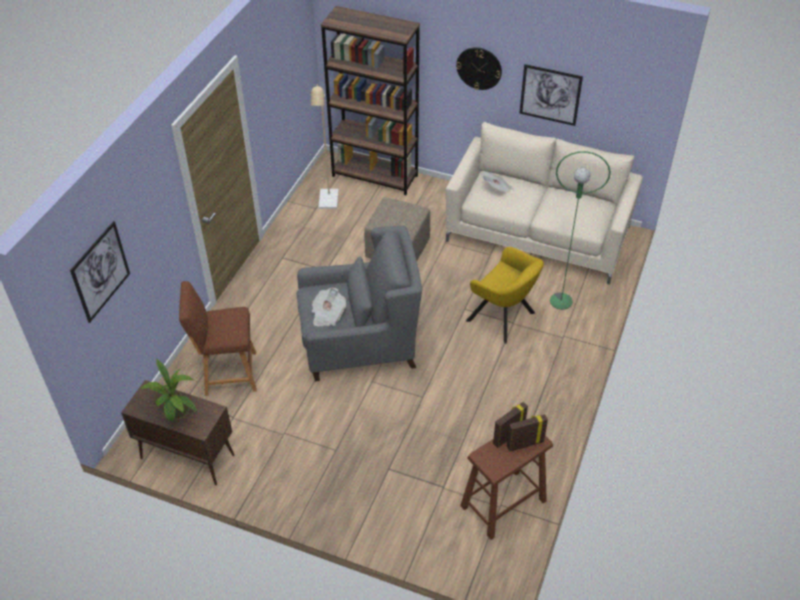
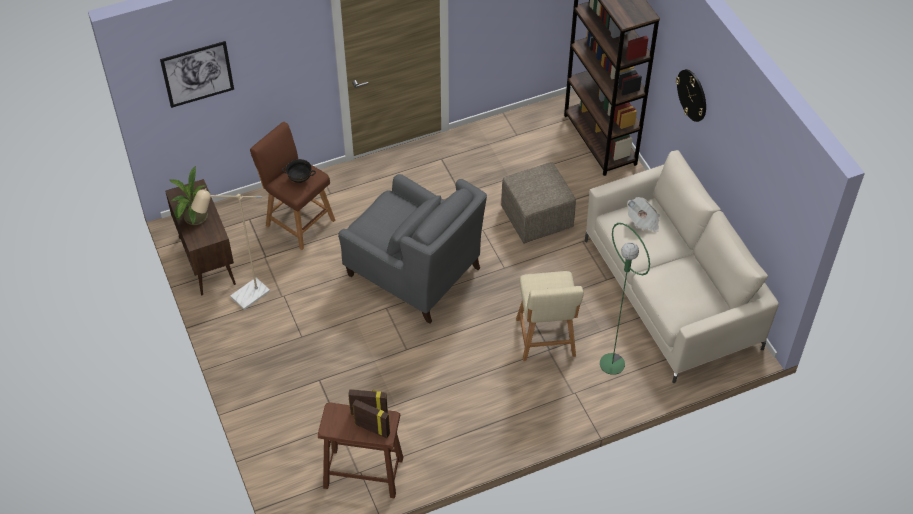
camera: 45 degrees right, 5 degrees up
(229, 323) = (300, 179): none -> black bowl
(327, 315) = (380, 226): newspaper -> none
(328, 203) = (532, 137): beige floor lamp -> beige floor lamp (244, 298)
(504, 318) = (546, 340): yellow armchair -> beige stool
(550, 95) = (733, 163): picture -> none

